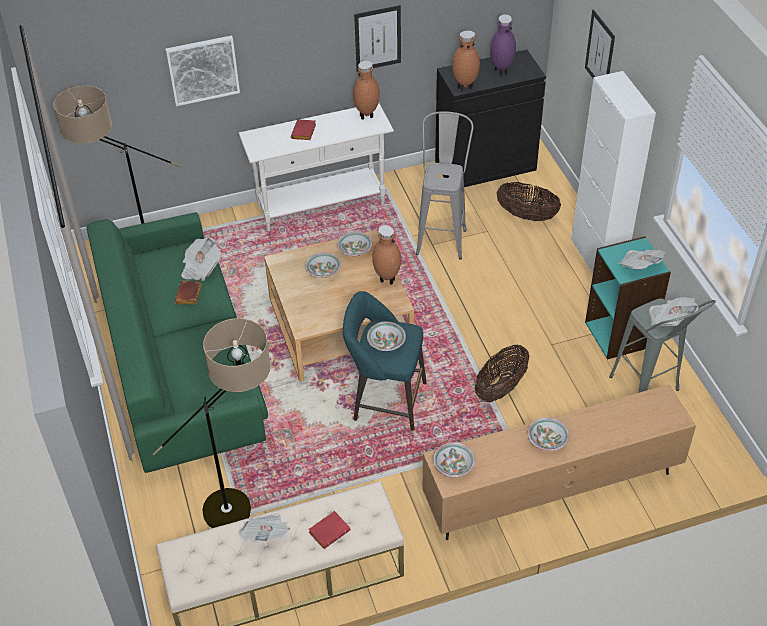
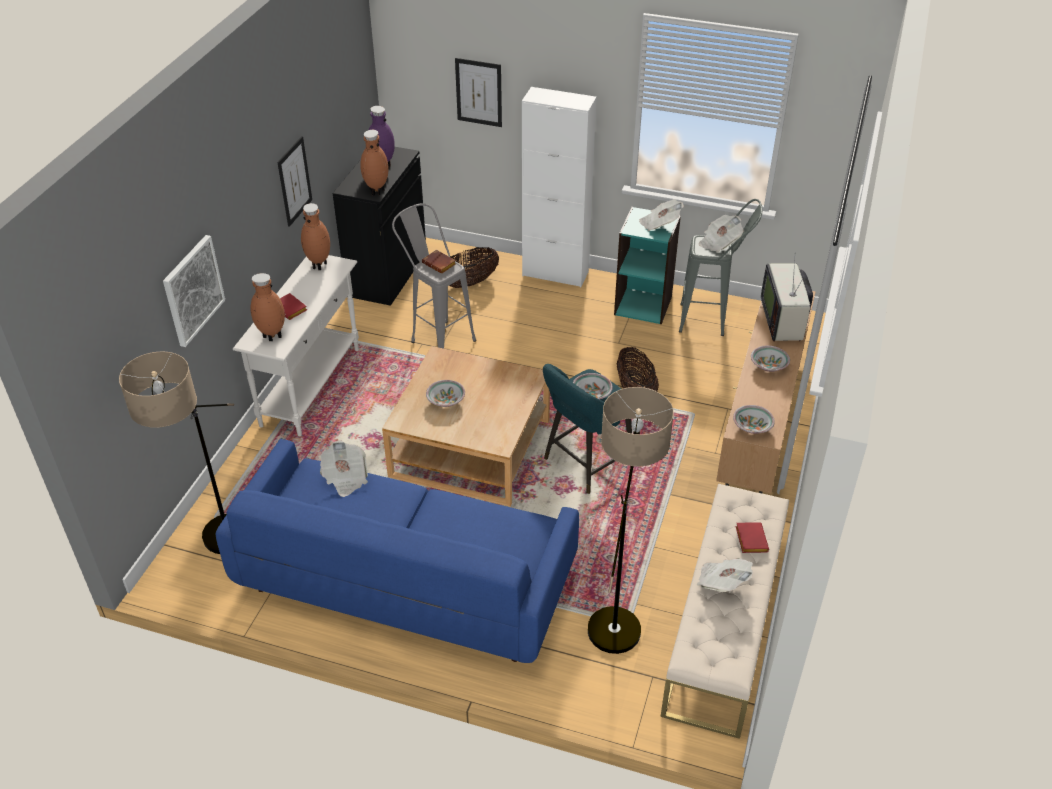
camera: 55 degrees left, 5 degrees down
(183, 366) = (405, 579): green sofa -> blue sofa
(189, 295) = (373, 503): brown book -> brown book (440, 264)
(355, 250) = (442, 369): bowl -> none
(386, 279) = (498, 369): brown vase -> brown vase (272, 337)
(624, 422) = (784, 320): none -> television

